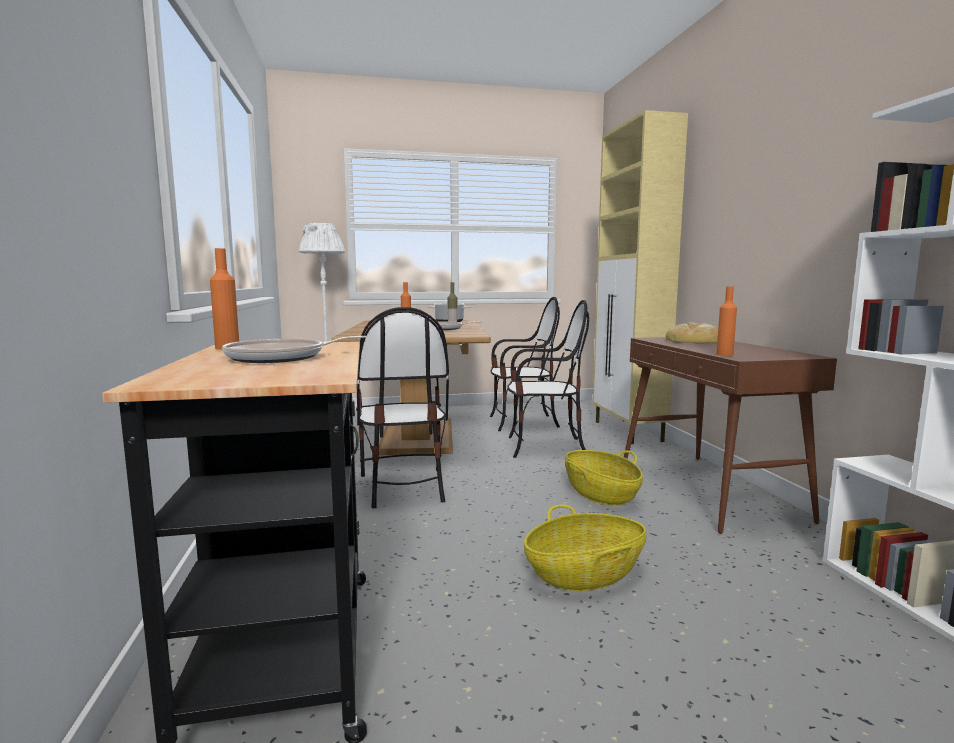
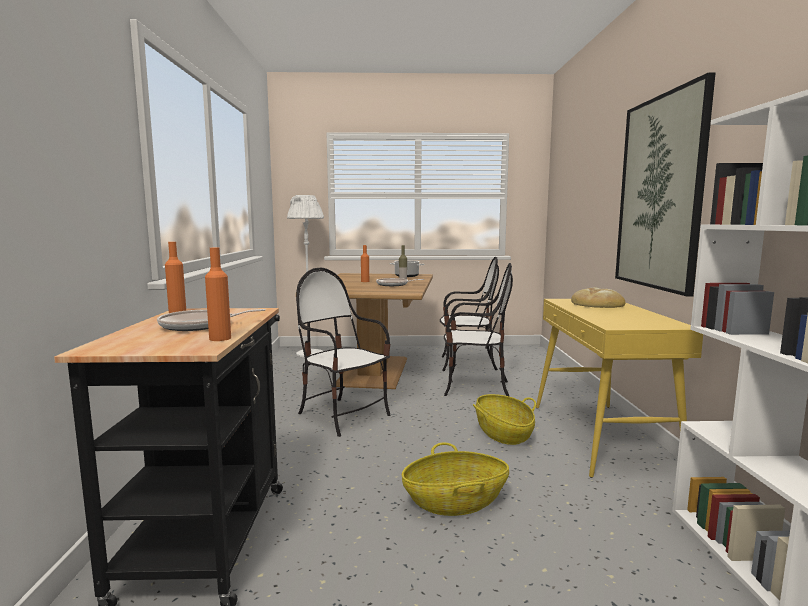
camera: 10 degrees right, 0 degrees up
(403, 487) = (343, 416): chair -> chair turned 135 degrees clockwise
(628, 431) = (557, 377): beige cabinet -> none
(708, 490) = (602, 437): brown console table -> yellow console table
(724, 354) = (603, 321): orange bottle -> orange bottle (220, 338)
(764, 213) = (659, 193): none -> picture

